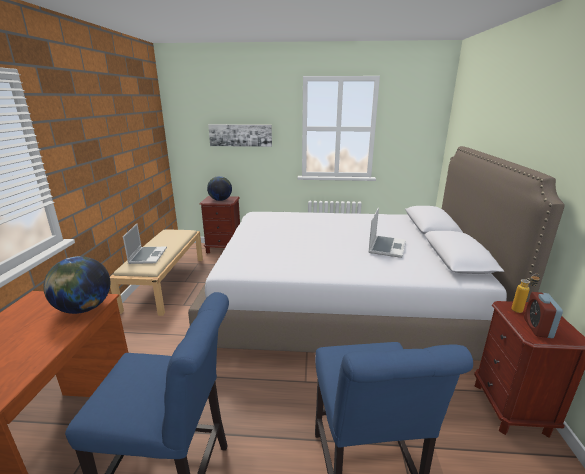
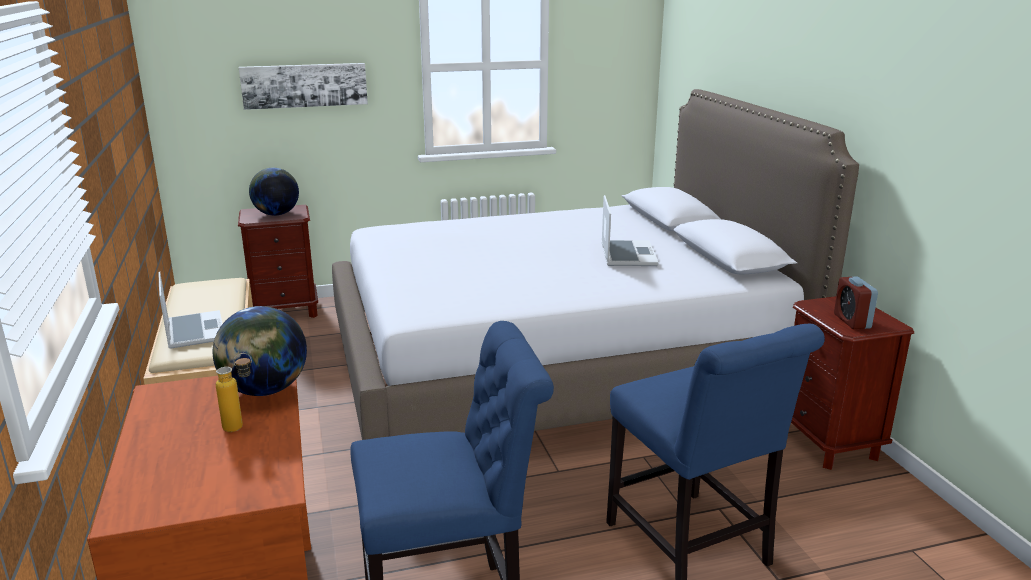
camera: 20 degrees left, 0 degrees up
(520, 310) = (827, 306): bottle -> bottle (241, 426)

